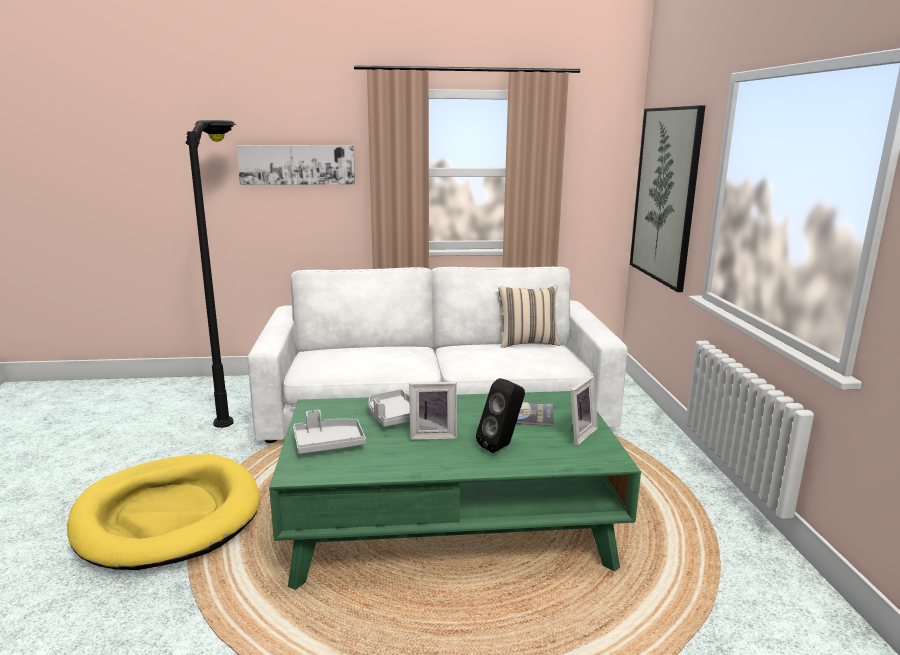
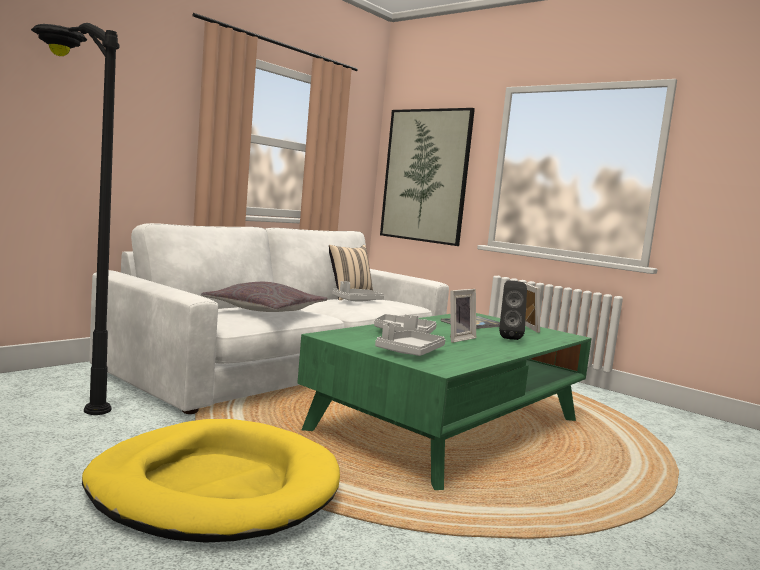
camera: 45 degrees left, 10 degrees down
(297, 164) = (115, 106): picture -> none
(367, 359) = (265, 310): none -> grey pillow
(497, 354) = (357, 301): none -> grey tray

